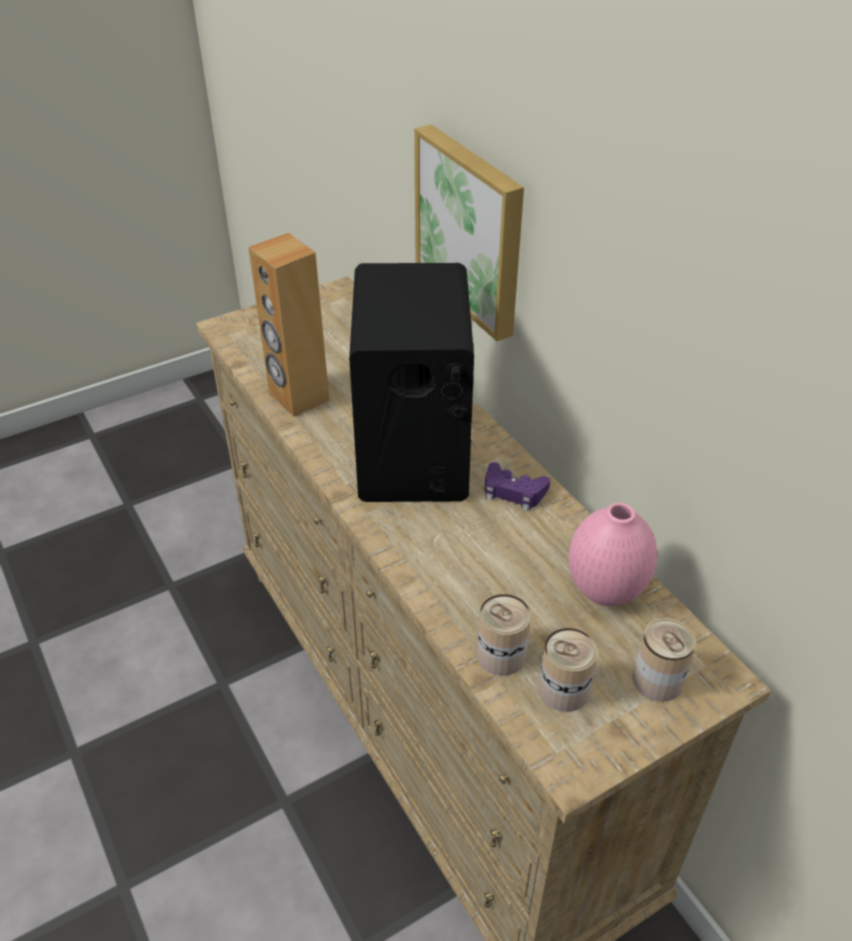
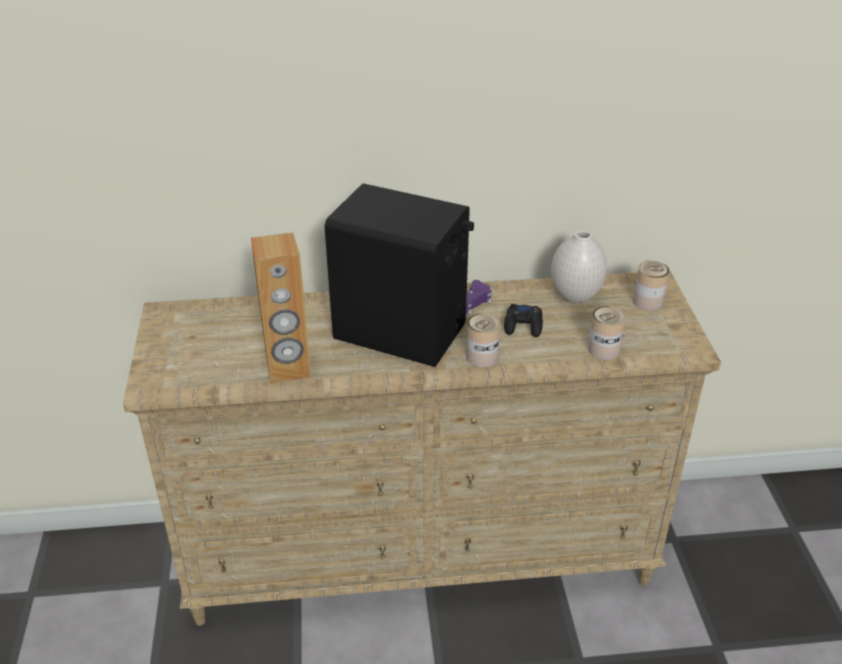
camera: 65 degrees left, 5 degrees down
(472, 230) = (328, 167): picture -> none
(499, 556) = (523, 325): none -> black game controller
(563, 690) = (639, 335): can -> can (482, 357)
(606, 592) = (576, 296): pink vase -> white vase

